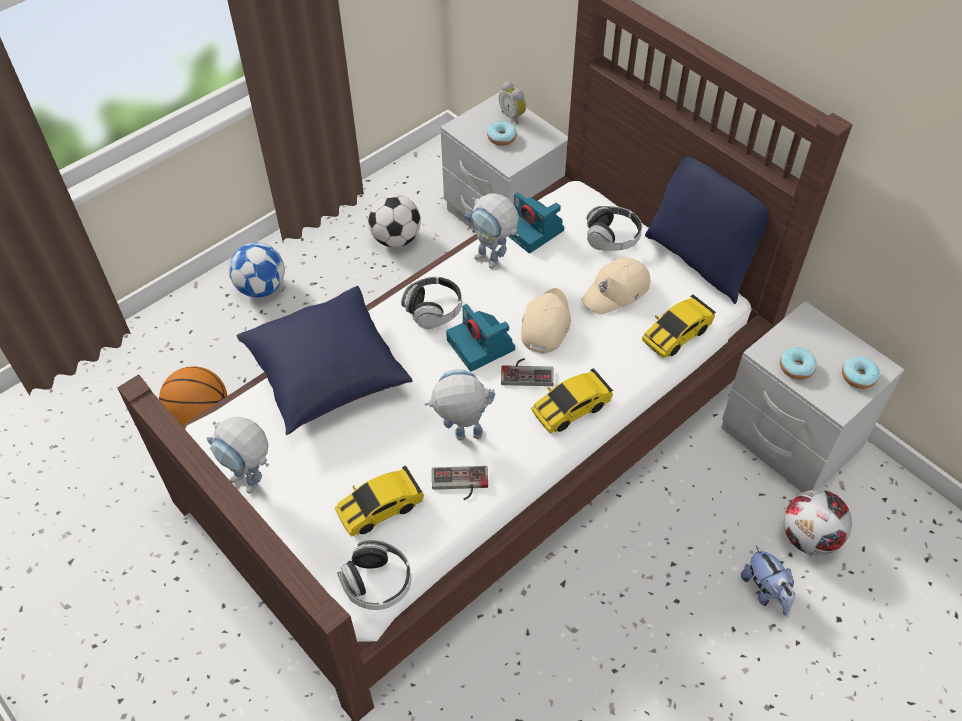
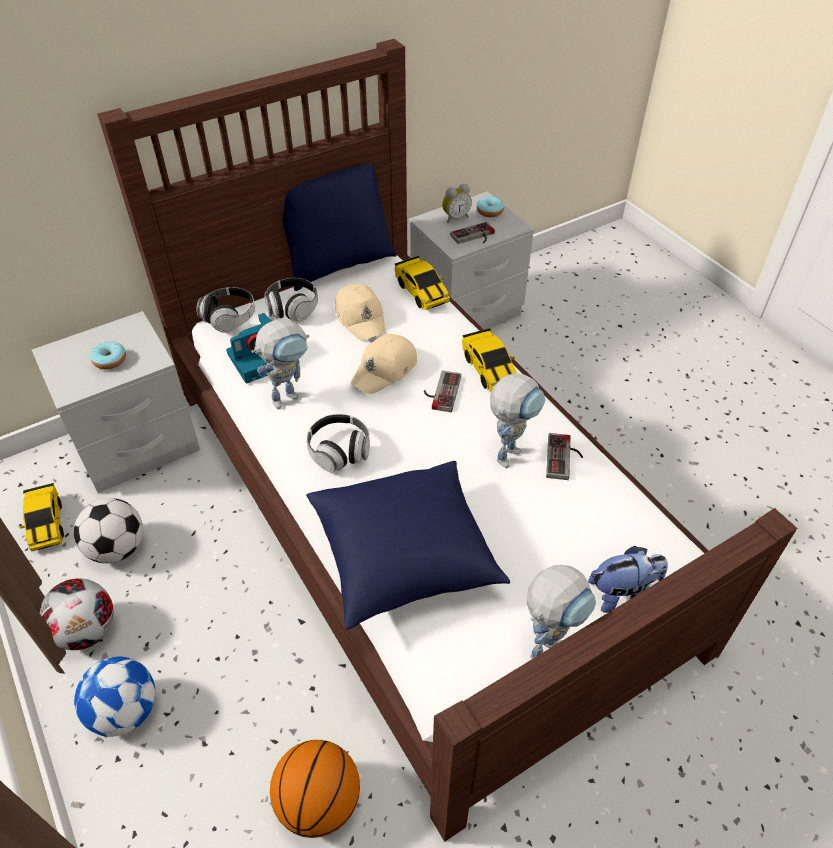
camera: 80 degrees left, 5 degrees down
(377, 583) = (673, 535): headphones -> headphones (229, 318)
(380, 508) = (587, 524): toy car -> toy car (46, 524)
(461, 437) = (510, 450): toy robot -> toy robot turned 150 degrees counterclockwise
(482, 345) = (399, 419): camera -> none
(513, 116) = (80, 346): alarm clock -> alarm clock (455, 217)
(545, 324) = (385, 370): beige cap -> beige cap turned 75 degrees counterclockwise
(765, 591) = (596, 356): plush toy -> plush toy (622, 592)
(796, 367) = (474, 237): donut -> game controller
(810, 538) = (554, 323): football -> football (88, 630)

